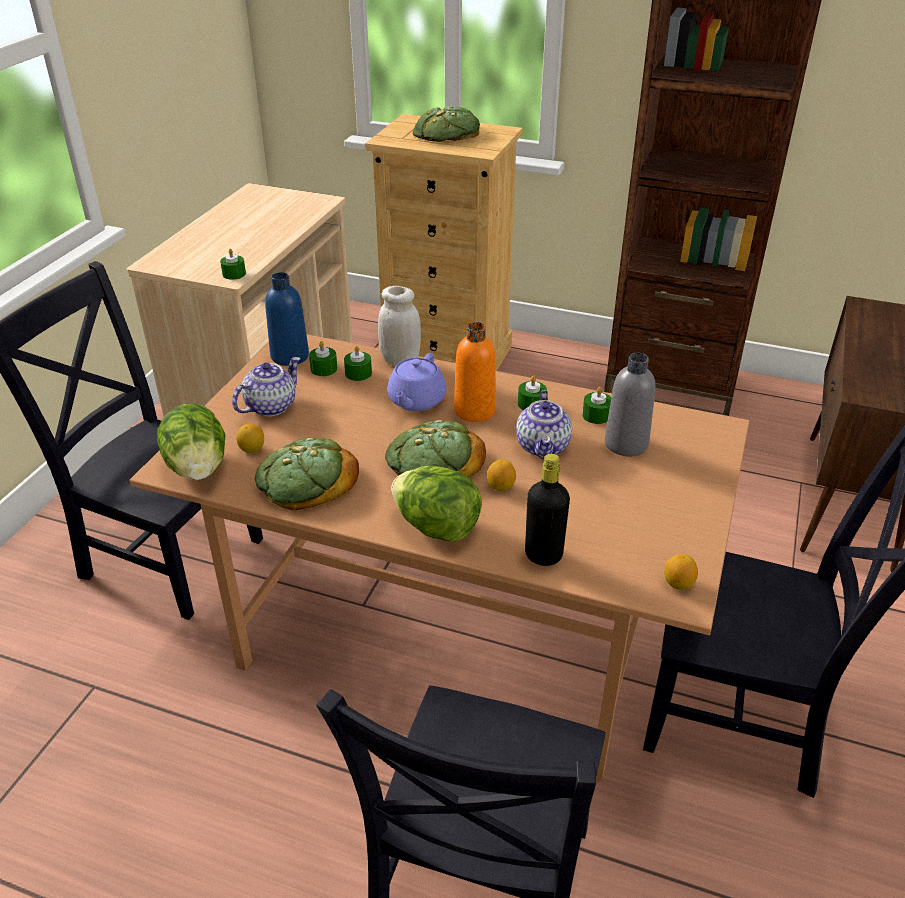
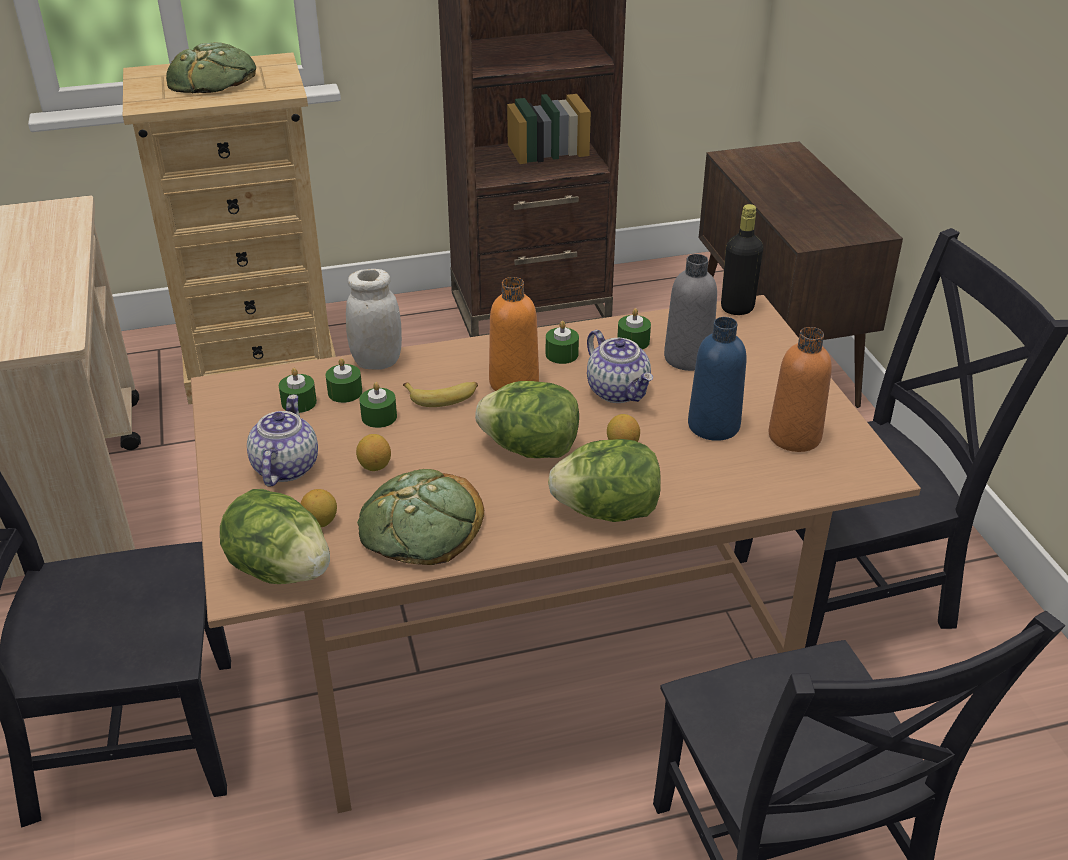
camera: 35 degrees left, 0 degrees up
(234, 274) = (56, 333): green candle -> green candle (379, 417)
(290, 356) = (240, 404): blue bottle -> blue bottle (713, 425)
(416, 401) = (442, 396): purple teapot -> banana
(434, 461) = (531, 449): bread -> lettuce
(543, 555) = (729, 491): black bottle -> black bottle (737, 308)
(645, 539) = (794, 436): none -> orange bottle
(678, 583) = (859, 462): lemon -> lemon (374, 466)

